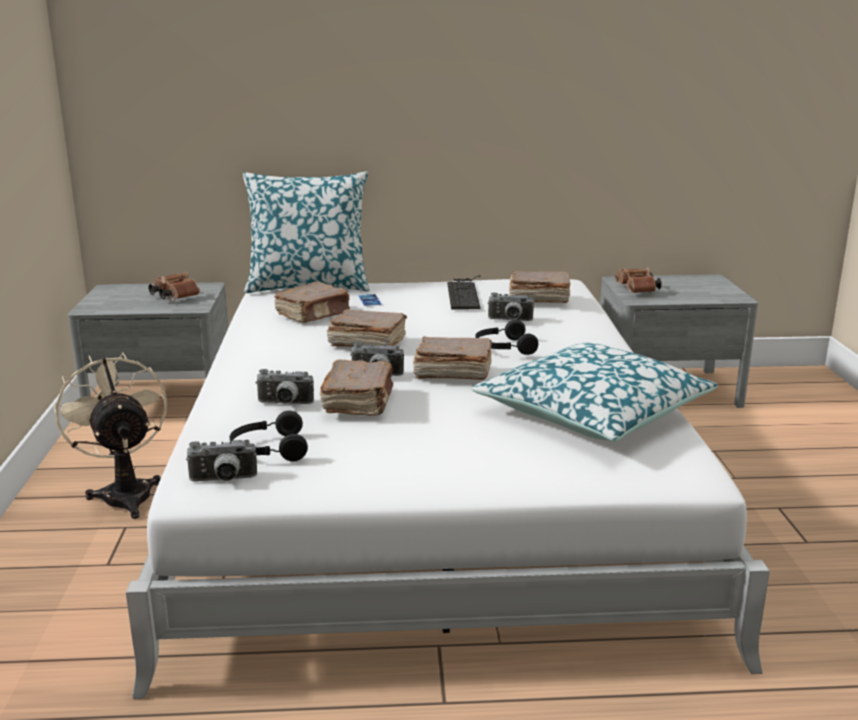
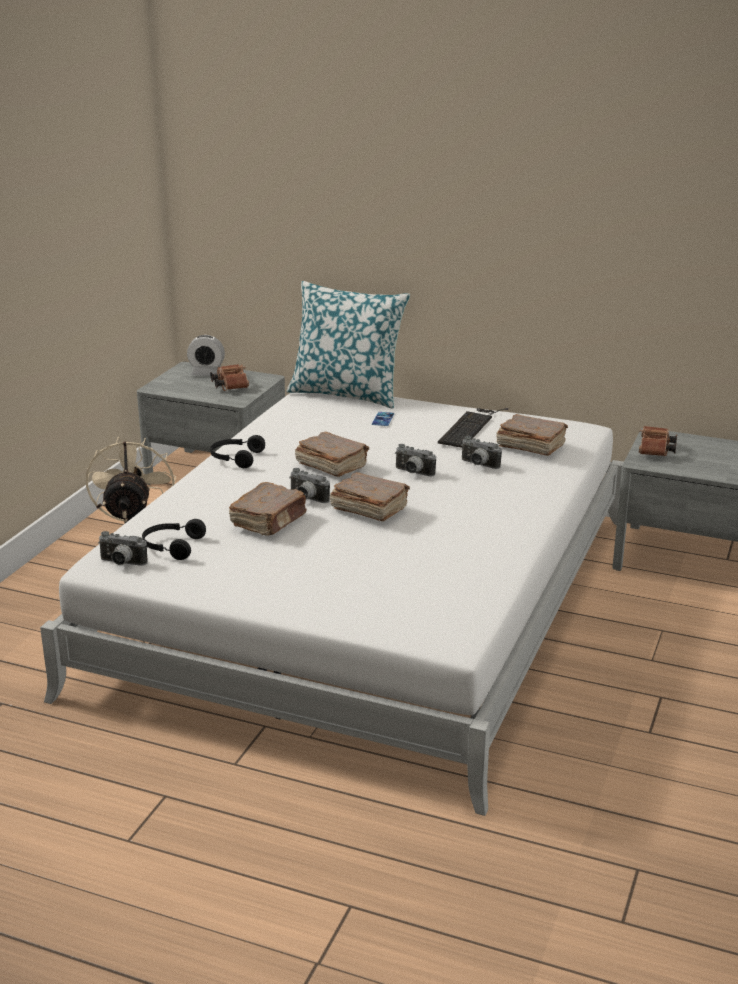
camera: 25 degrees right, 5 degrees up
(137, 291) = (207, 374): none -> alarm clock
(284, 404) = (216, 510): camera -> camera (413, 473)
(314, 314) = (321, 426): brown book -> none
(503, 348) = (441, 492): black headphones -> black headphones (235, 458)
(592, 413) = (443, 570): pillow -> none

